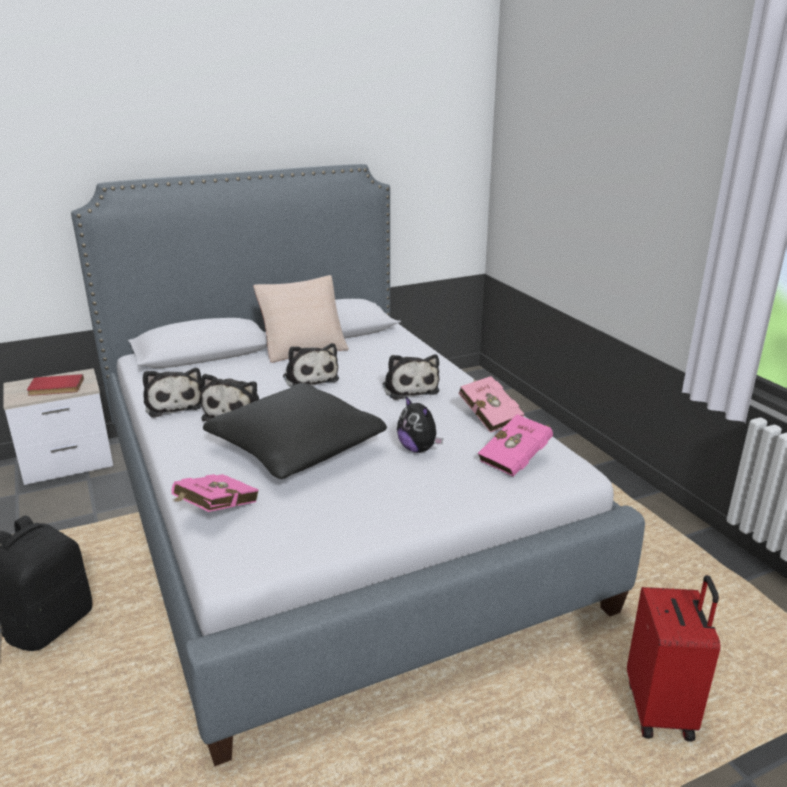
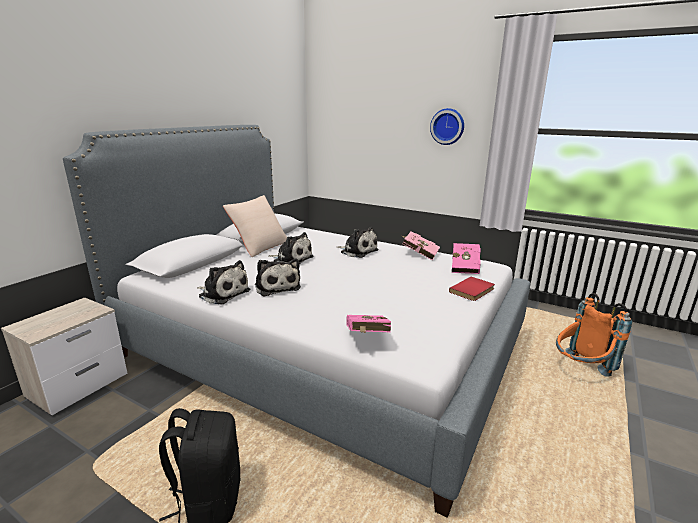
camera: 35 degrees left, 5 degrees down
(56, 388) = (67, 317): red book -> red book (473, 291)
(296, 449) = (351, 293): black pillow -> none
(418, 449) = (414, 276): plush toy -> none
(661, 710) = (580, 371): red suitcase -> orange backpack
(665, 194) = (447, 126): none -> wall clock

